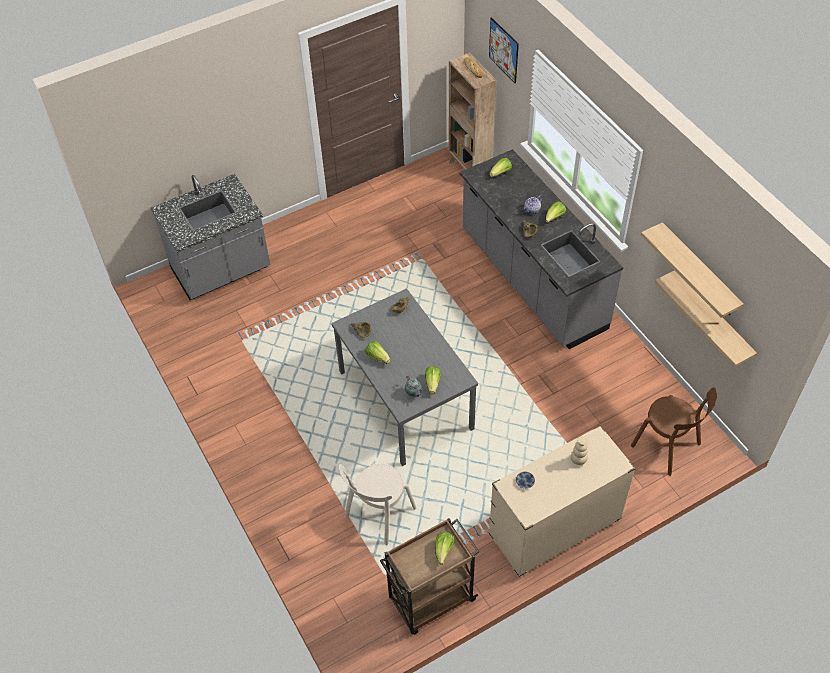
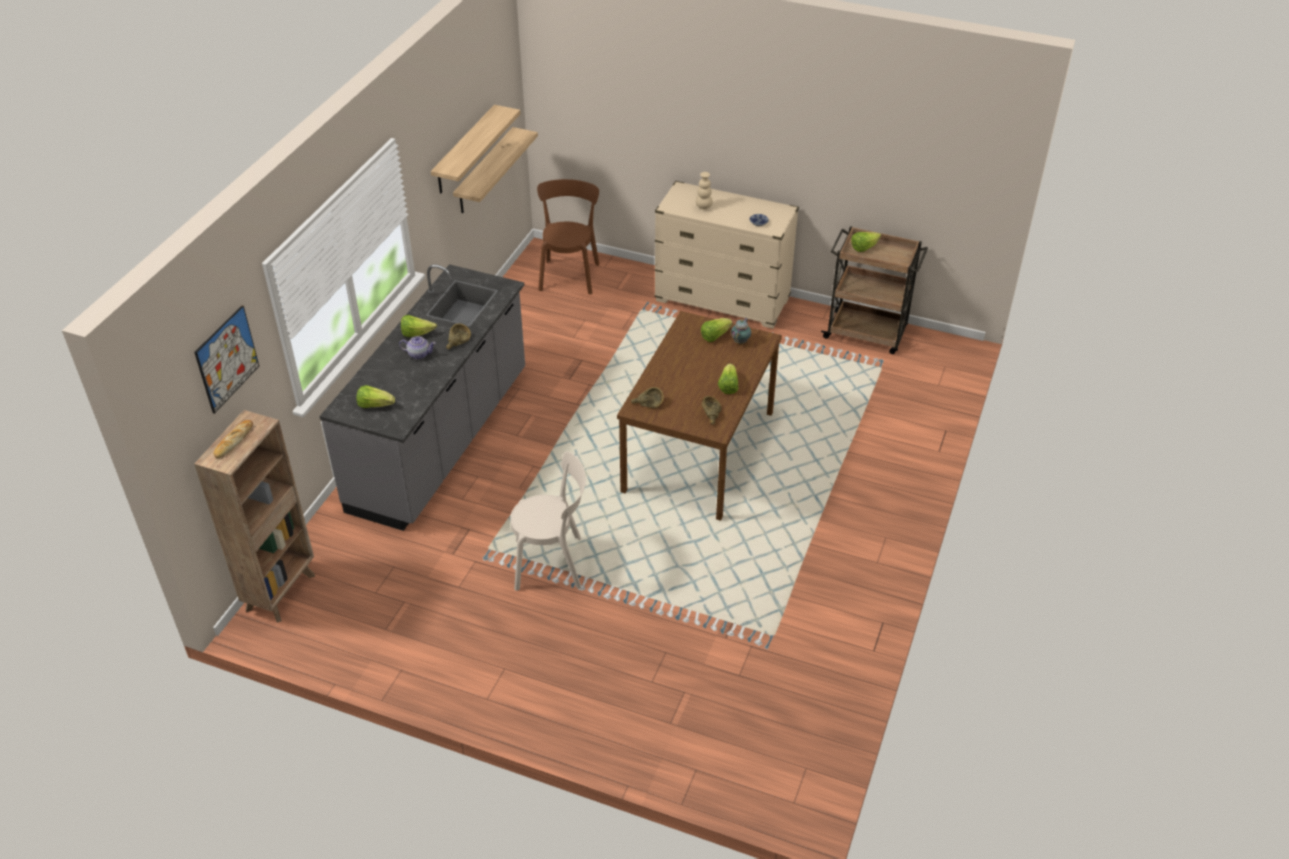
camera: 130 degrees left, 10 degrees down
(221, 271) = (696, 741): grey counter -> none
(378, 515) = (837, 401): beige chair -> beige chair (553, 563)
(404, 400) = (699, 452): grey dining table -> brown dining table

